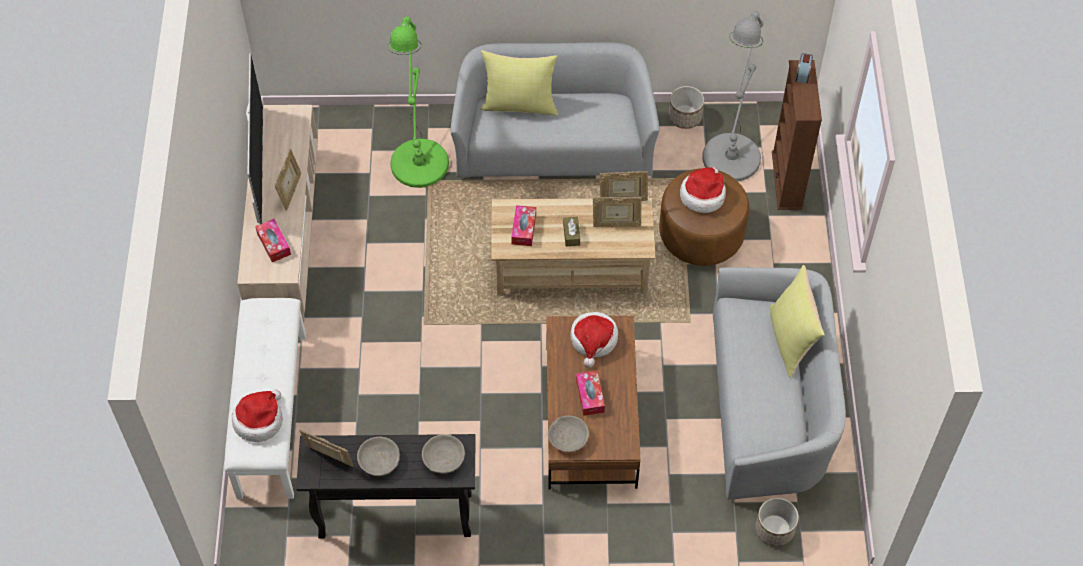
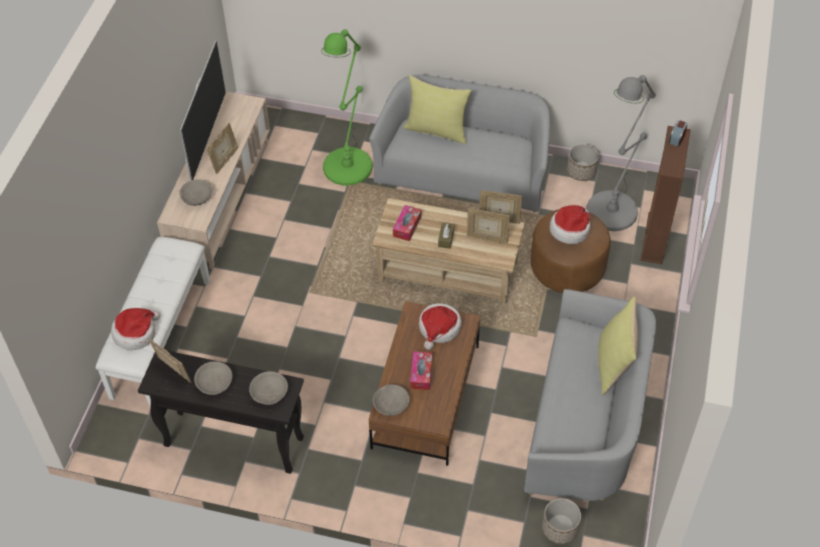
camera: 15 degrees right, 5 degrees down
(274, 244) = (197, 198): tissue box -> grey bowl

